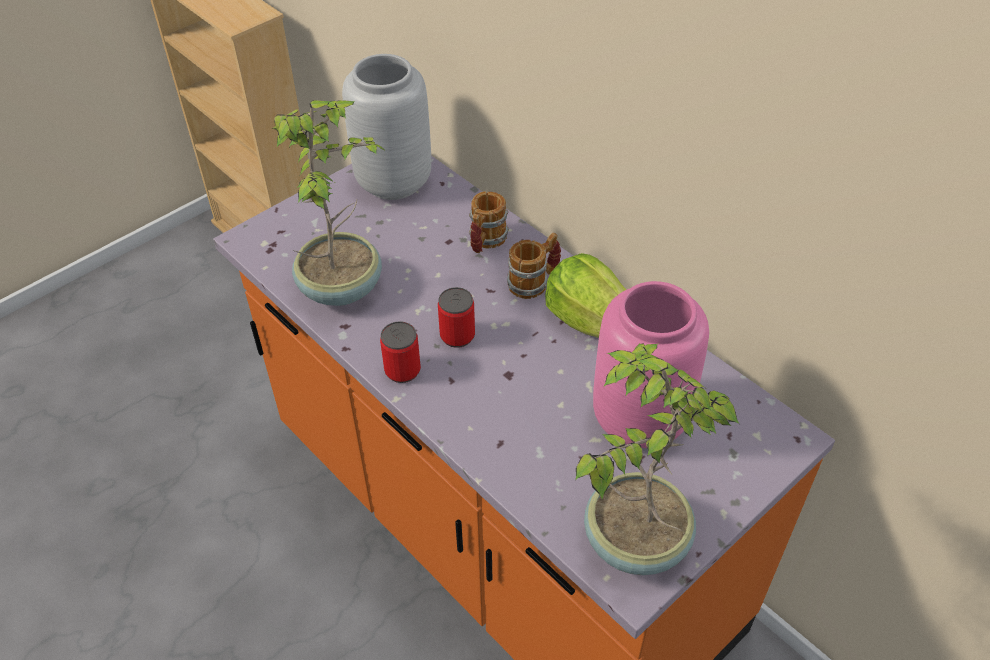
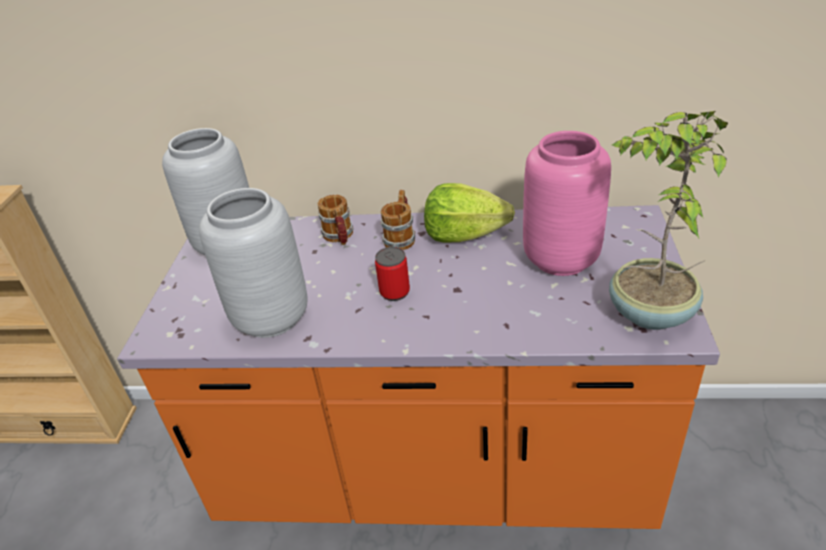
camera: 40 degrees left, 10 degrees down
(342, 286) = (272, 318): potted plant -> grey vase
(402, 370) = (386, 333): can -> none

